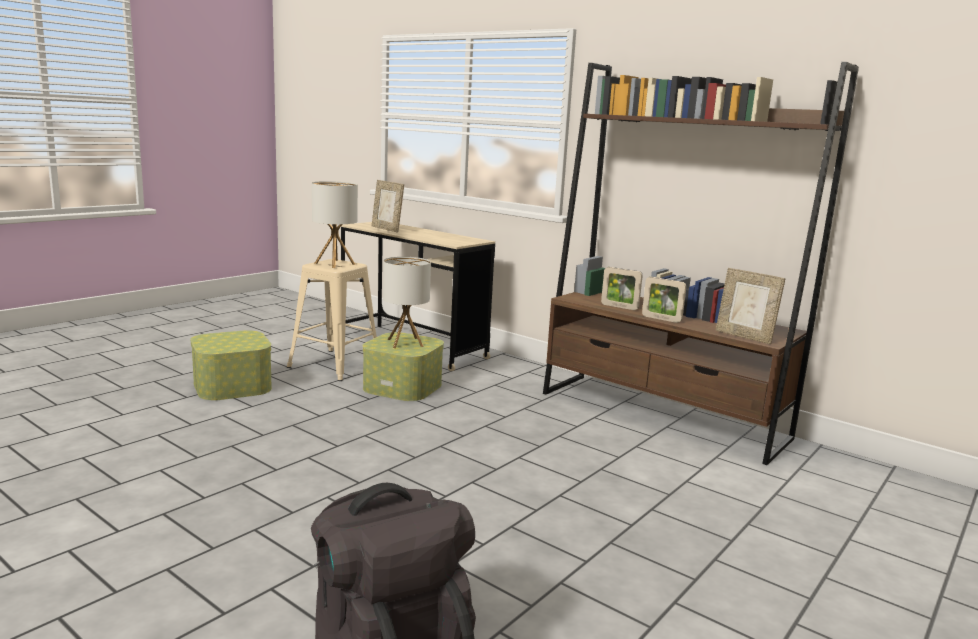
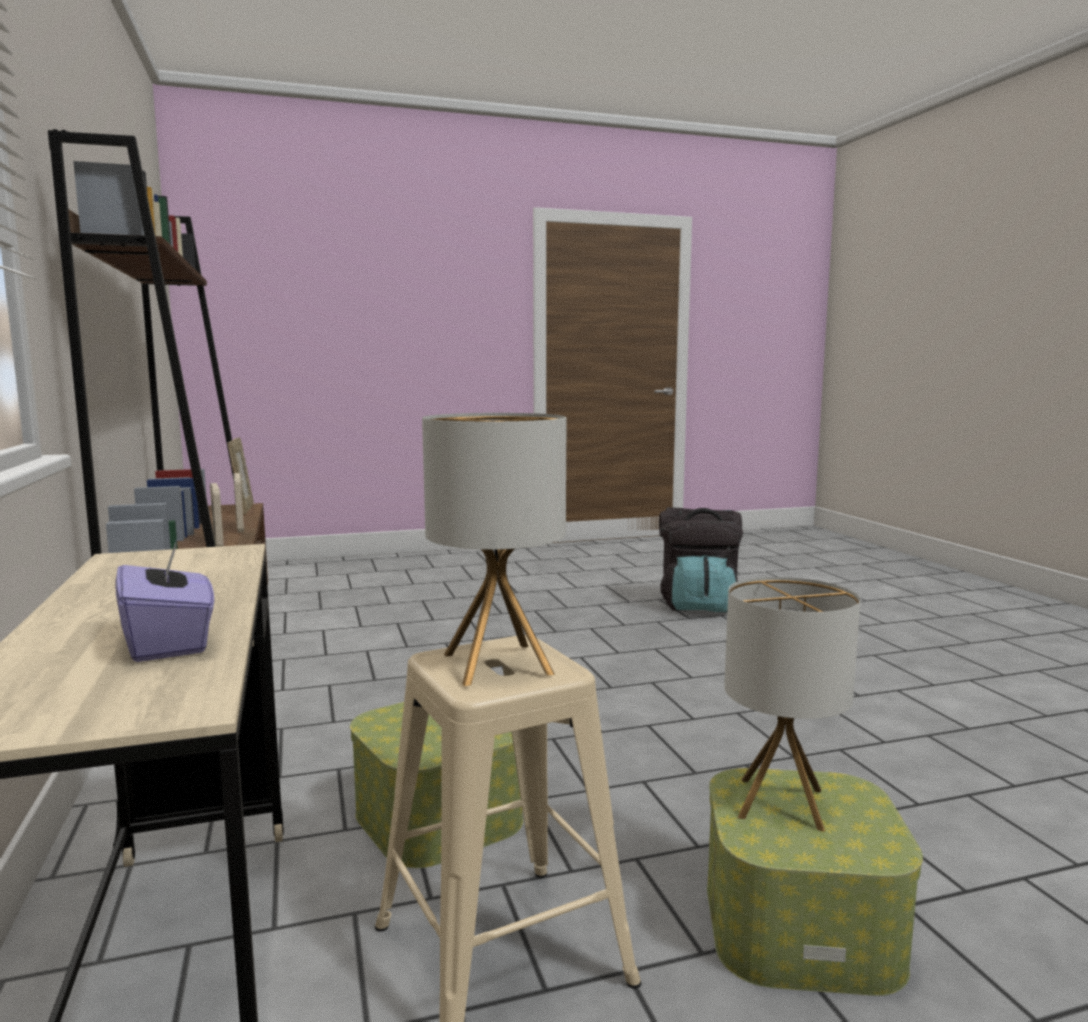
camera: 145 degrees left, 5 degrees down
(387, 229) = (170, 642): picture frame -> purple tissue box
(405, 343) = (431, 726): table lamp -> table lamp (780, 803)

